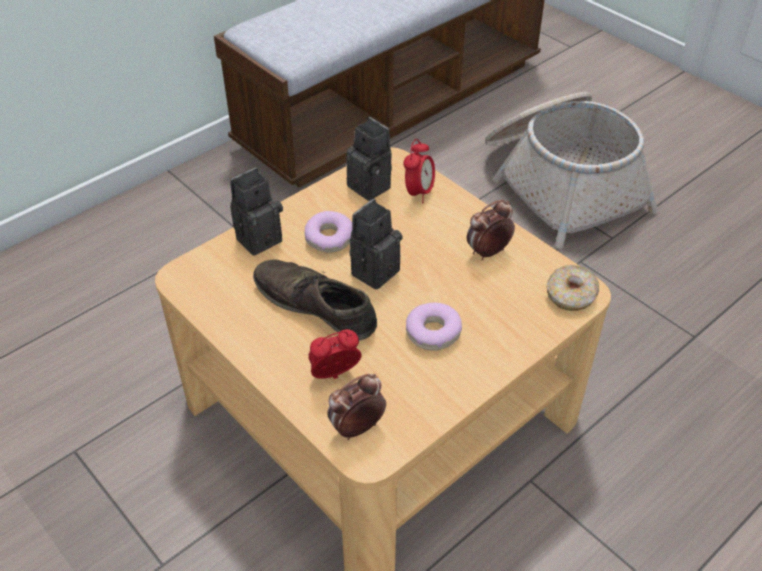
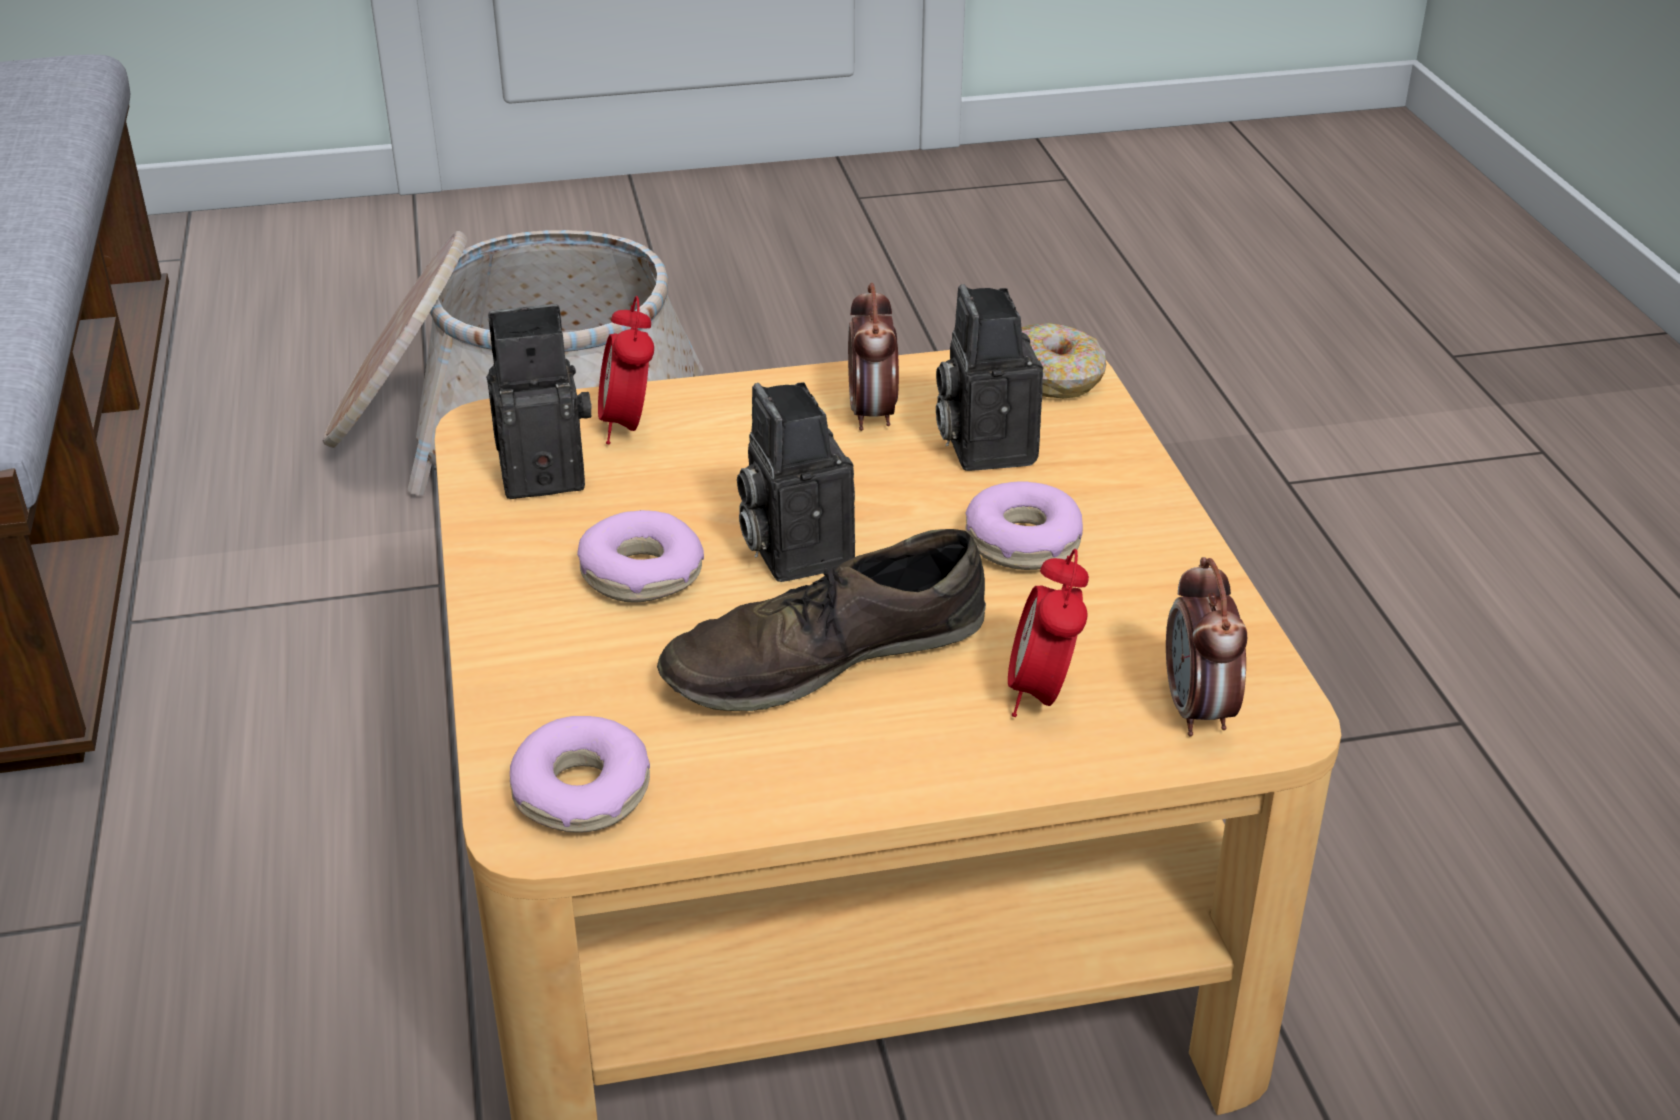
camera: 60 degrees left, 10 degrees down
(202, 278) = (581, 793): none -> donut
(259, 237) = (535, 666): camera -> camera (983, 445)
(419, 193) = (628, 427): alarm clock -> alarm clock turned 150 degrees counterclockwise

